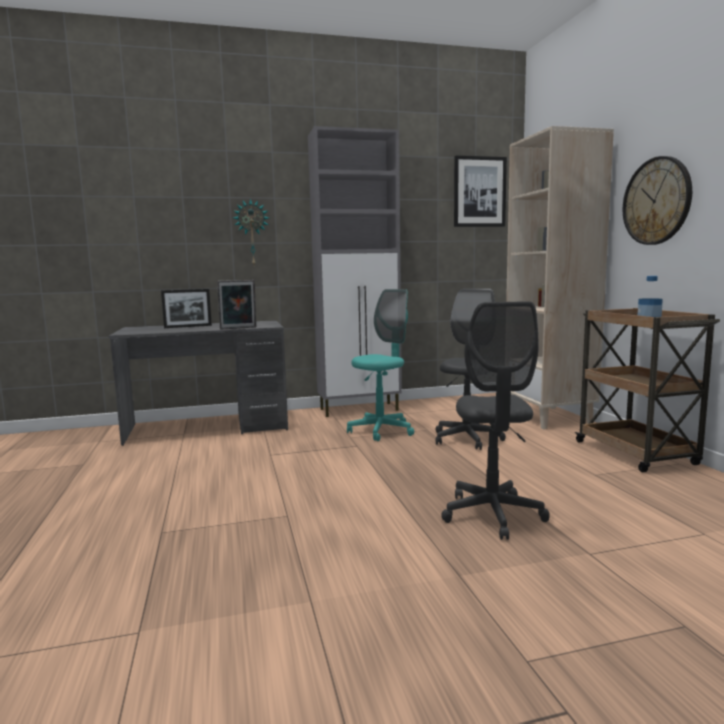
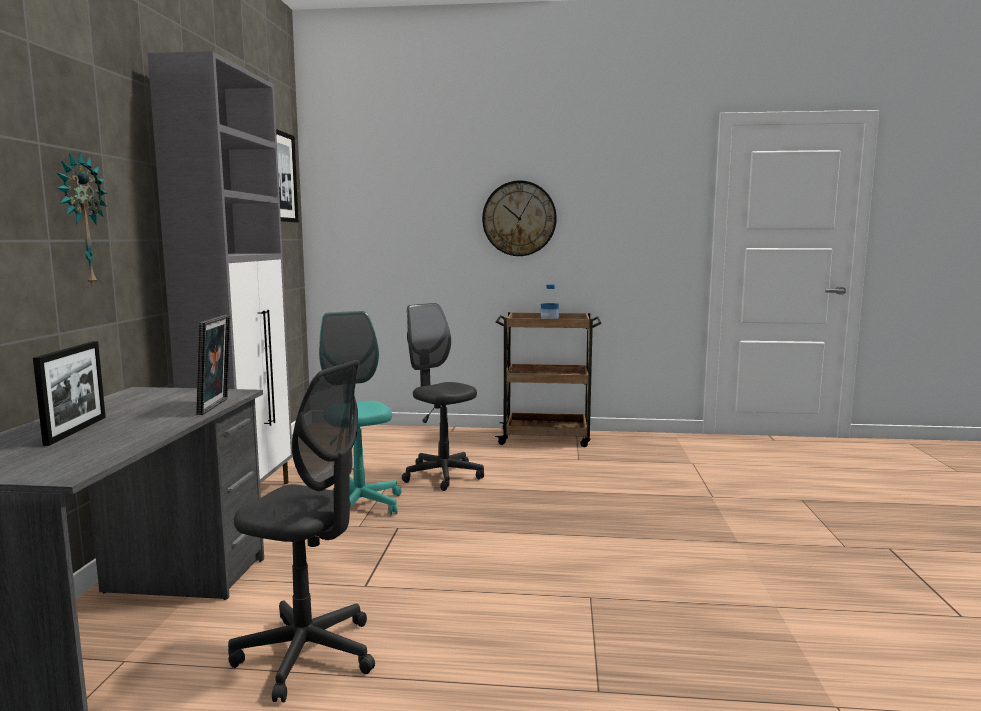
camera: 70 degrees left, 0 degrees up
(492, 514) = (636, 508): grey office chair -> grey office chair (307, 655)
(549, 418) = (424, 435): beige bookcase -> none

